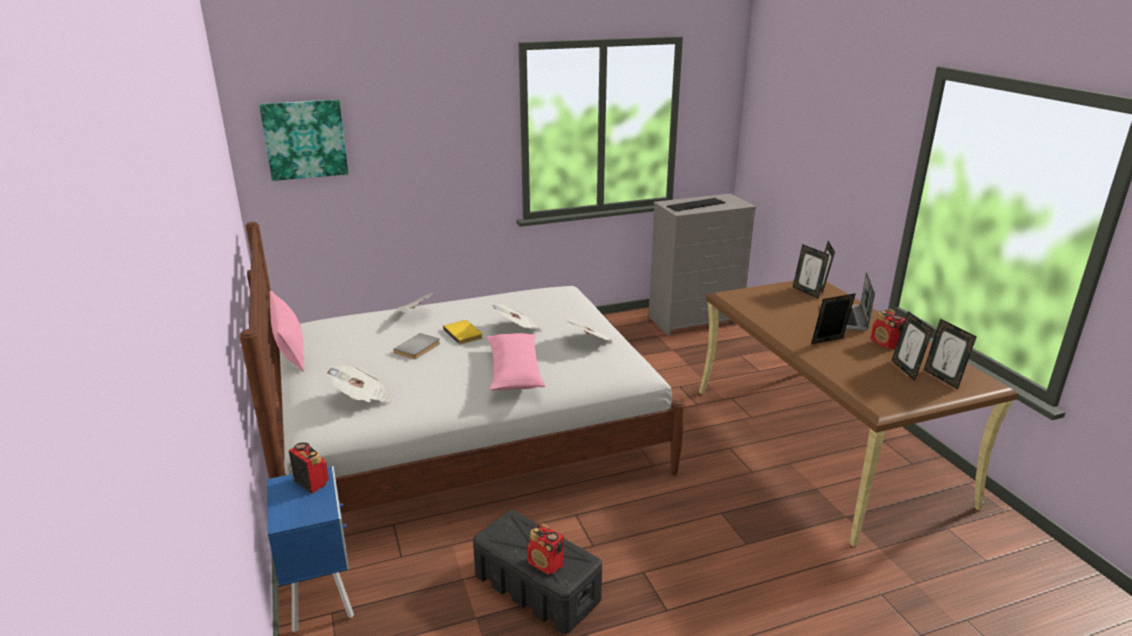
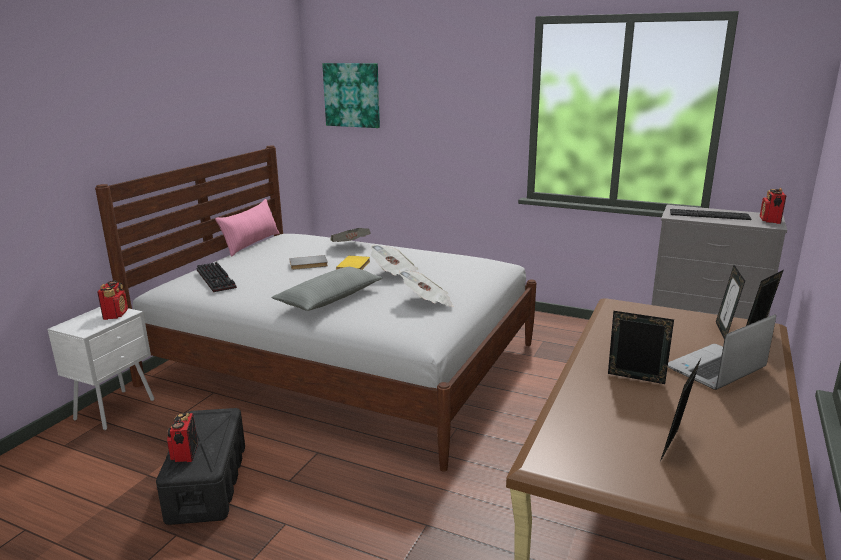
camera: 45 degrees right, 5 degrees down
(322, 595) = (117, 409): blue nightstand -> white nightstand
(361, 398) = (217, 279): newspaper -> keyboard
(514, 371) = (330, 298): pink pillow -> grey pillow
(885, 344) = (712, 412): radio -> radio (770, 220)
(942, 378) = (710, 480): picture frame -> none

